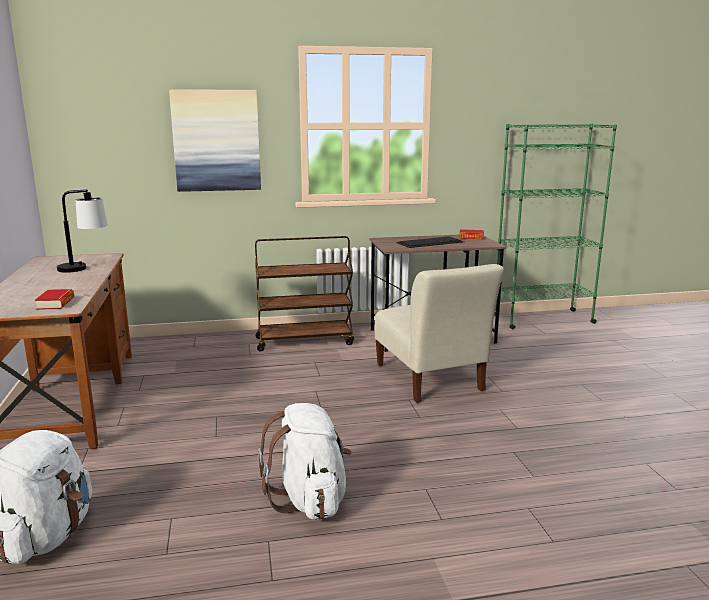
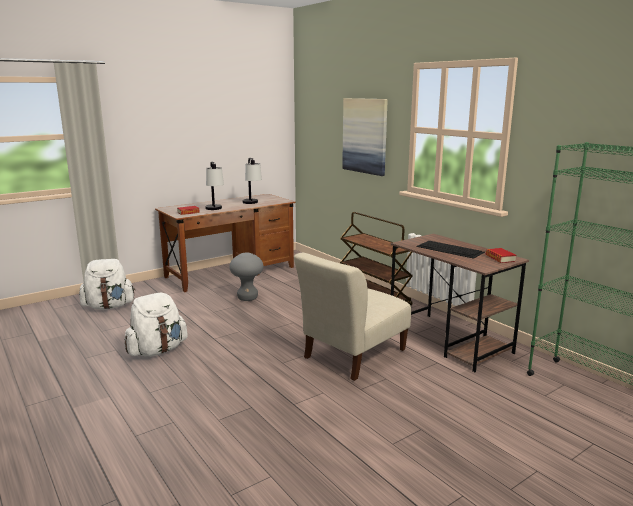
camera: 65 degrees right, 0 degrees up
(76, 288) = (215, 210): none -> table lamp
(198, 404) = (247, 298): none -> grey stool

